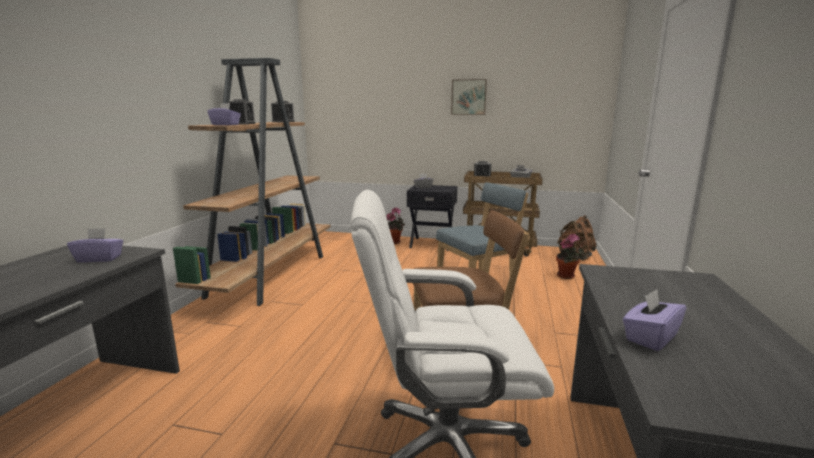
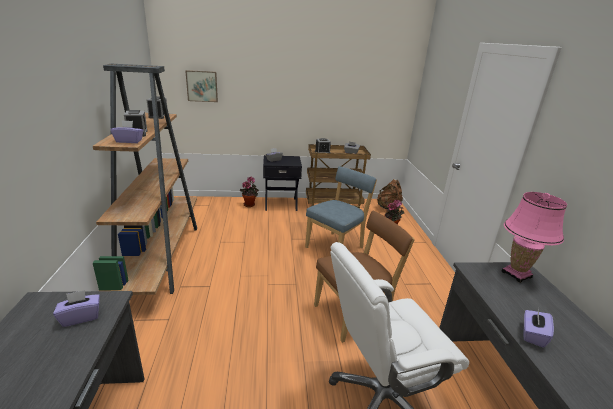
camera: 20 degrees left, 10 degrees up
(468, 97) = (310, 83): picture -> picture (202, 86)
(679, 282) = (516, 274): none -> pink table lamp

